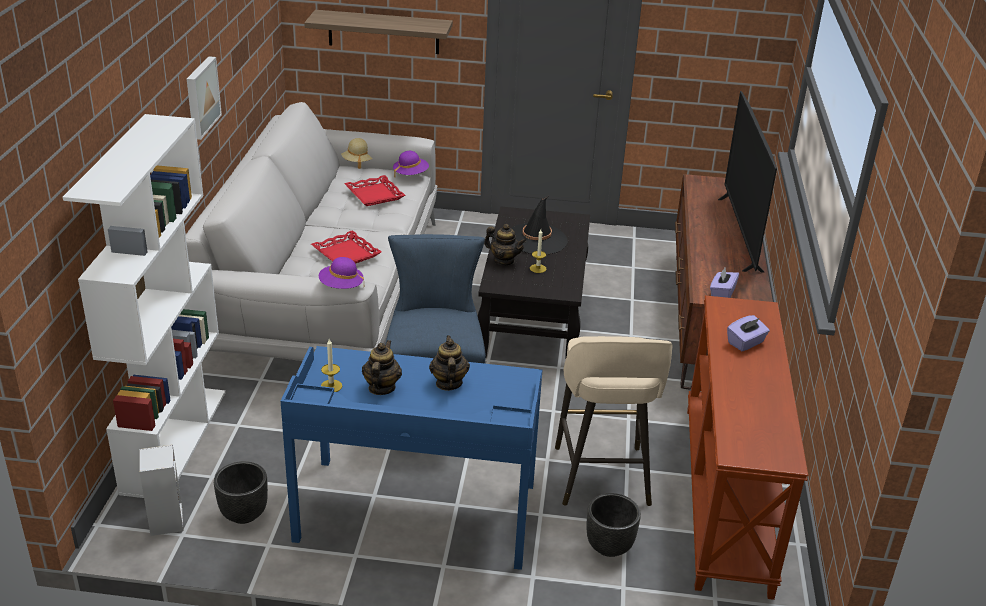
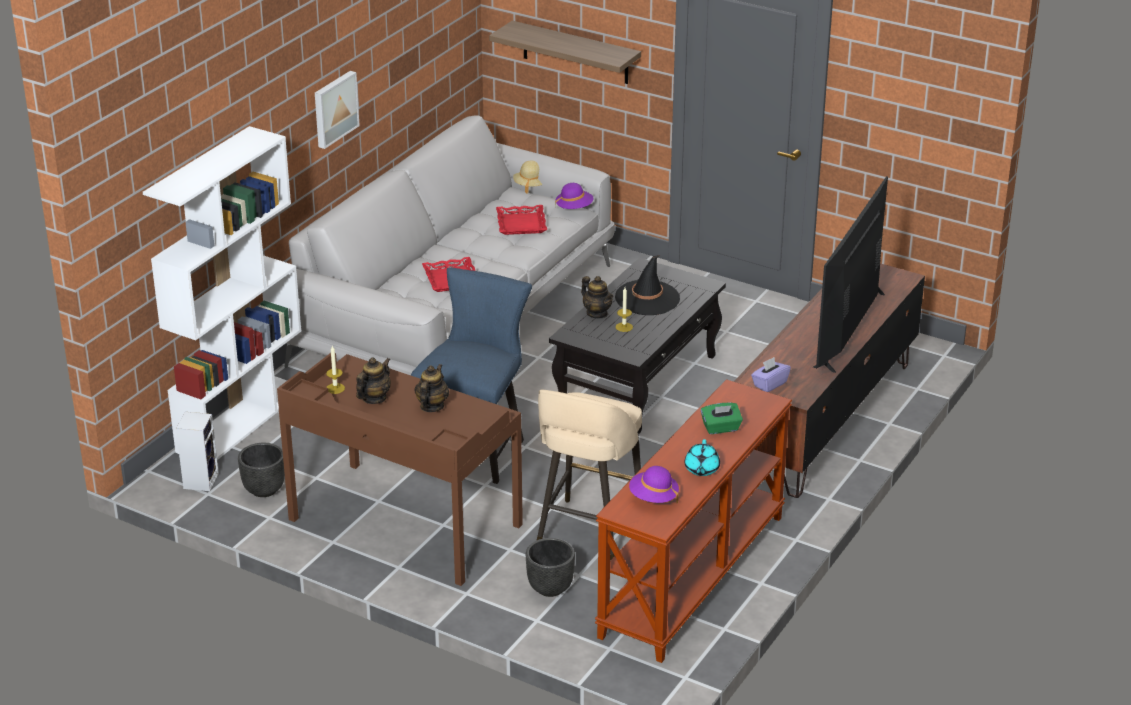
camera: 25 degrees right, 0 degrees up
(341, 286) = (408, 307): purple hat -> purple hat (653, 497)
(416, 513) = (404, 523): blue desk -> brown desk
(746, 343) = (721, 428): purple tissue box -> green tissue box
(768, 389) = (701, 469): none -> turquoise teapot

